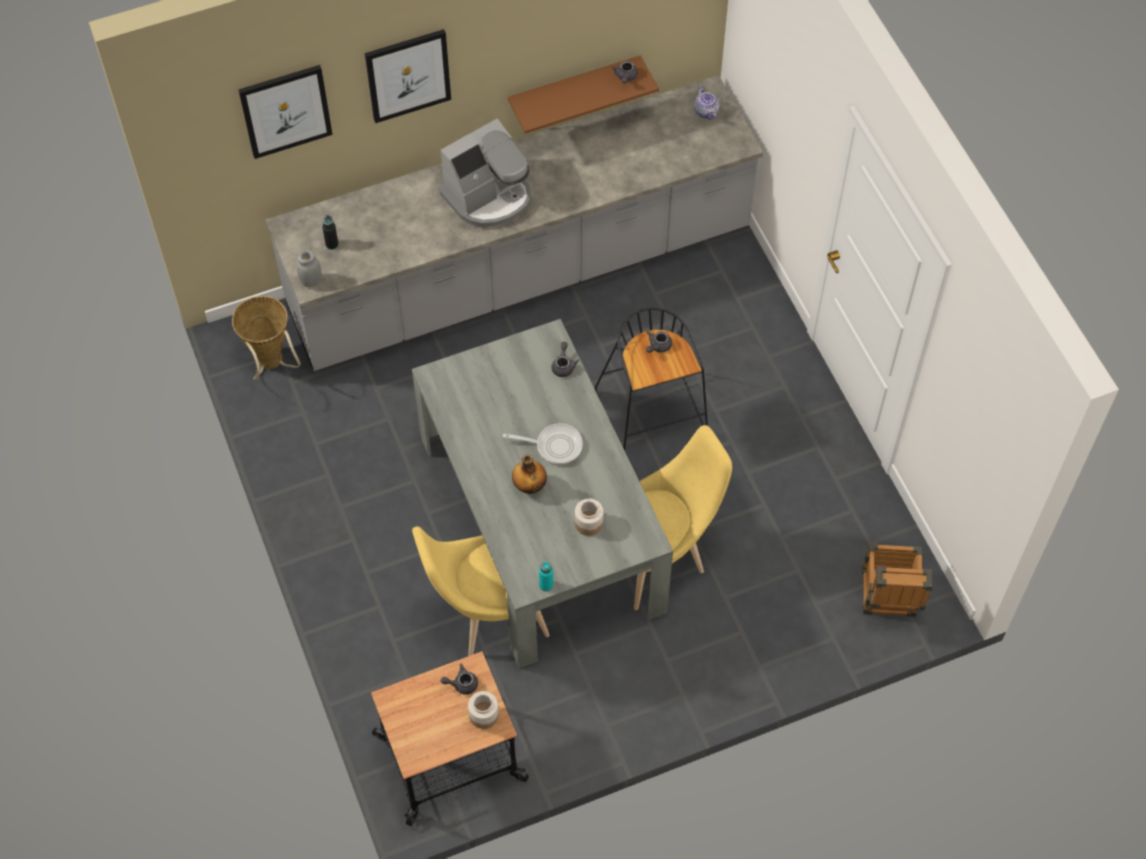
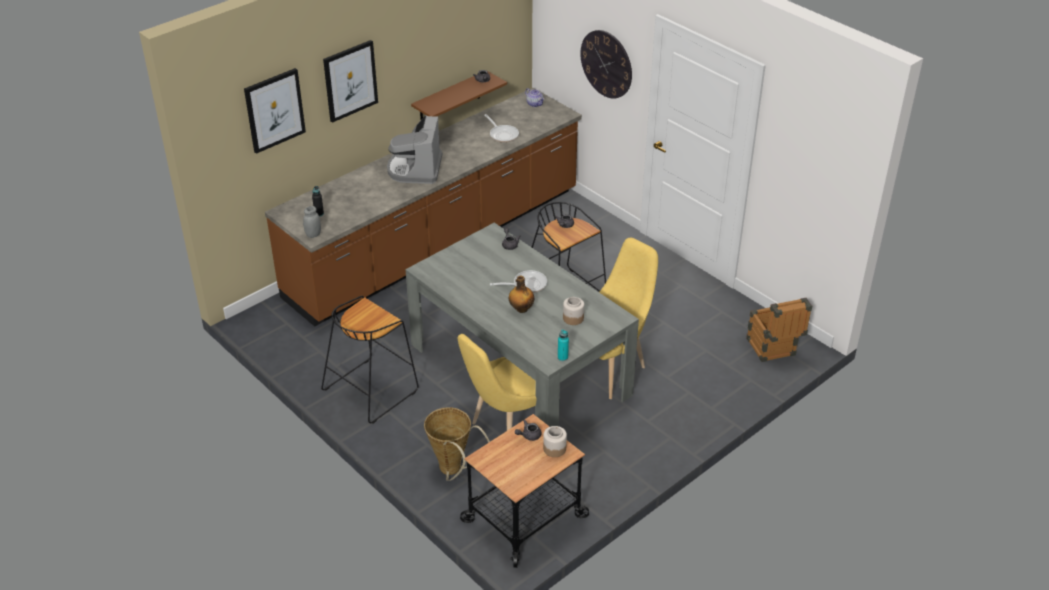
camera: 20 degrees left, 20 degrees down
(271, 365) = (283, 331): basket -> basket (453, 471)
(344, 496) = (371, 389): none -> black stool
(489, 196) = (416, 169): coffee machine -> coffee machine turned 150 degrees clockwise
(520, 272) = (436, 244): grey counter -> brown counter
(634, 162) = (503, 134): none -> frying pan
(795, 115) = (606, 64): none -> wall clock

